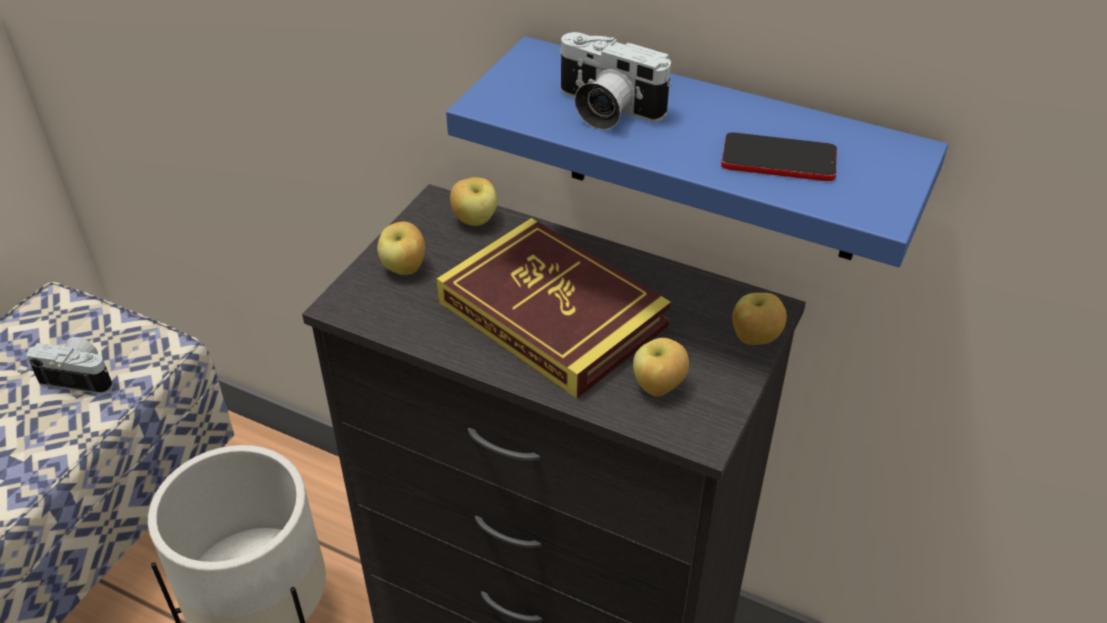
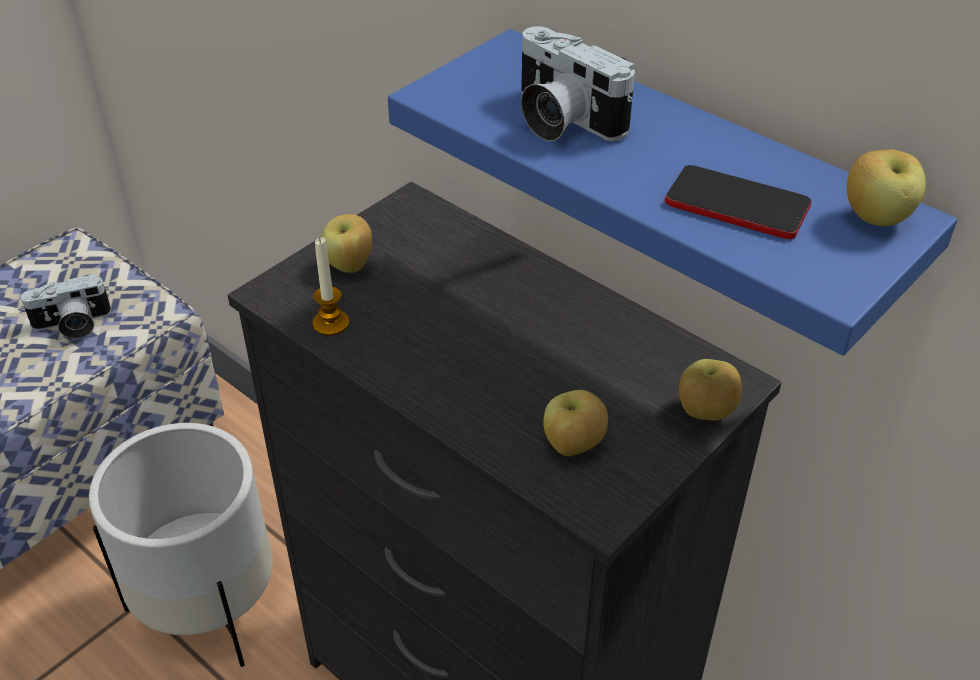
camera: 15 degrees right, 0 degrees up
(81, 376) = (72, 325): camera -> camera turned 135 degrees clockwise
(408, 322) = (331, 323): none -> candle
(475, 220) = (444, 228): apple -> apple (876, 219)
(552, 314) = (486, 342): book -> none

